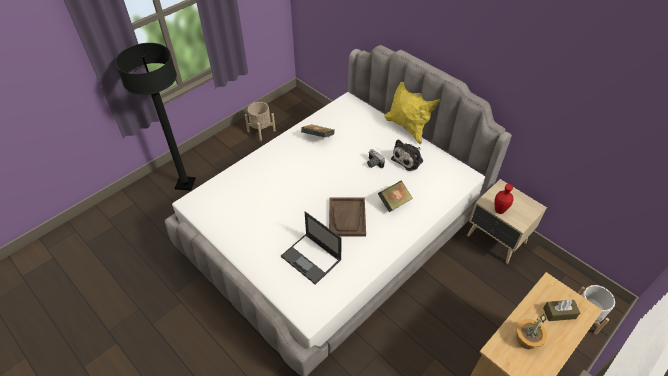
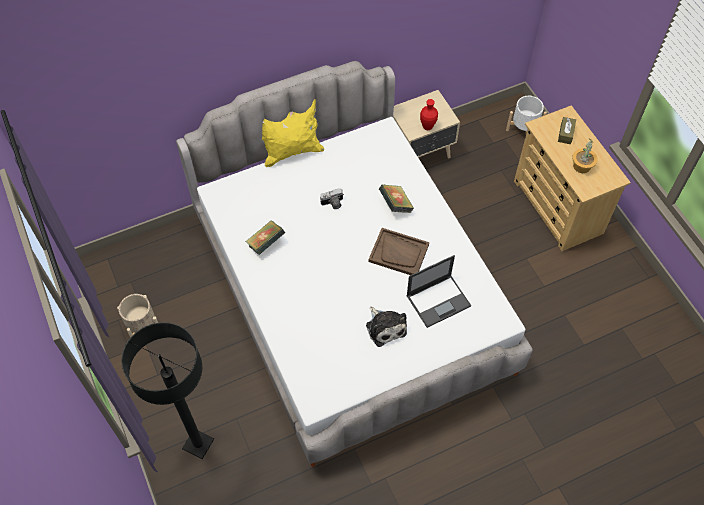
camera: 70 degrees left, 10 degrees up
(408, 159) = (340, 169): plush toy -> plush toy (385, 327)

